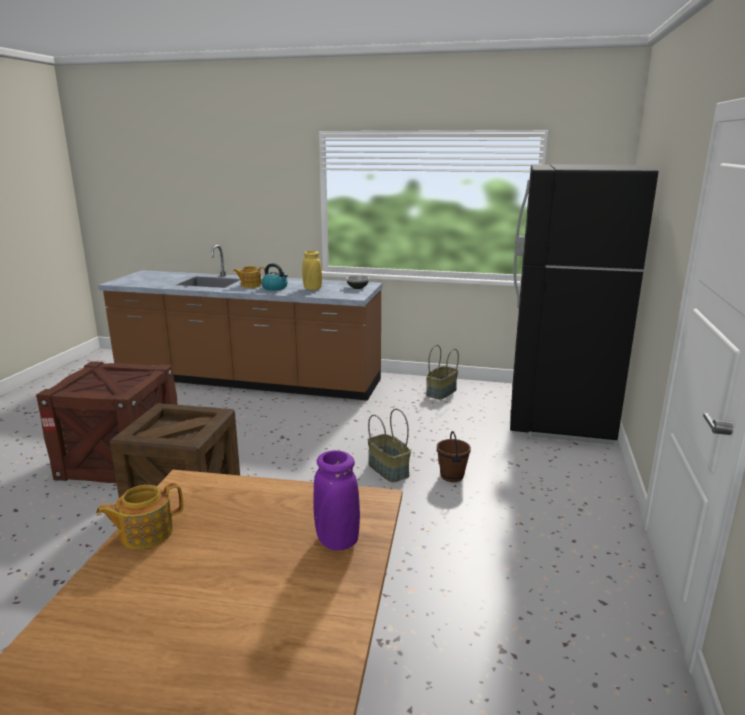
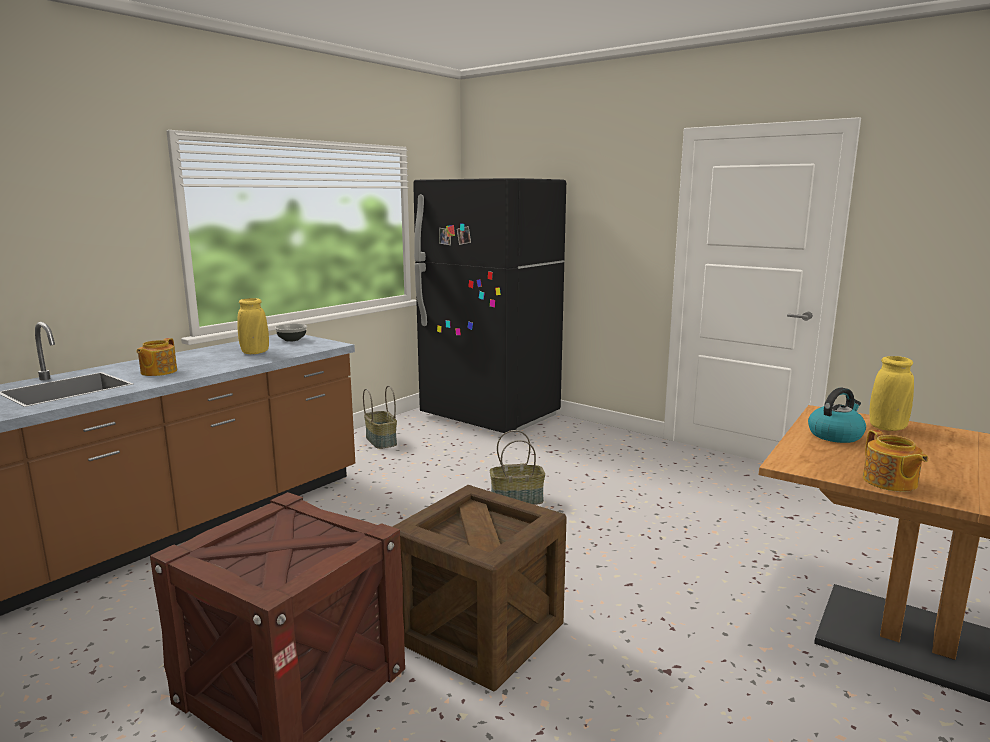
camera: 65 degrees left, 5 degrees down
(275, 288) = (207, 364): kettle -> kettle (835, 435)
(337, 541) = (887, 428): purple vase -> yellow vase
(452, 476) = (553, 477): brown bucket -> none

